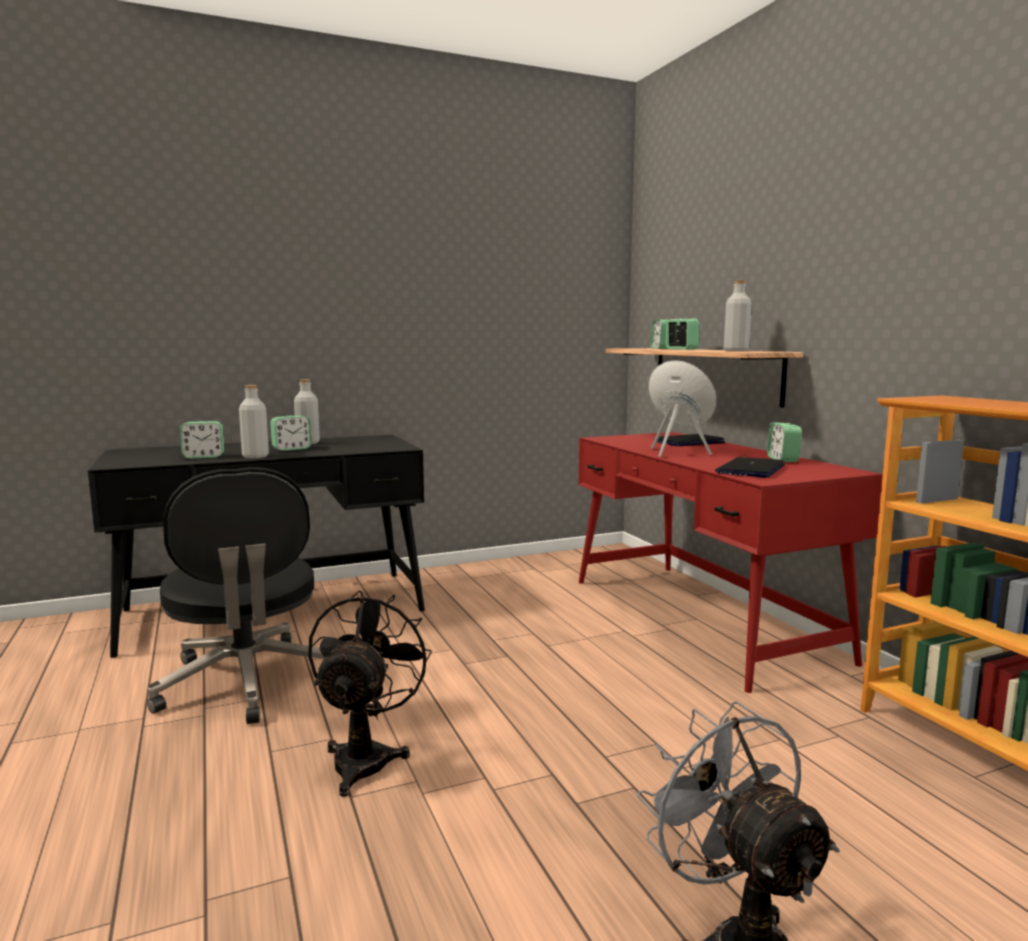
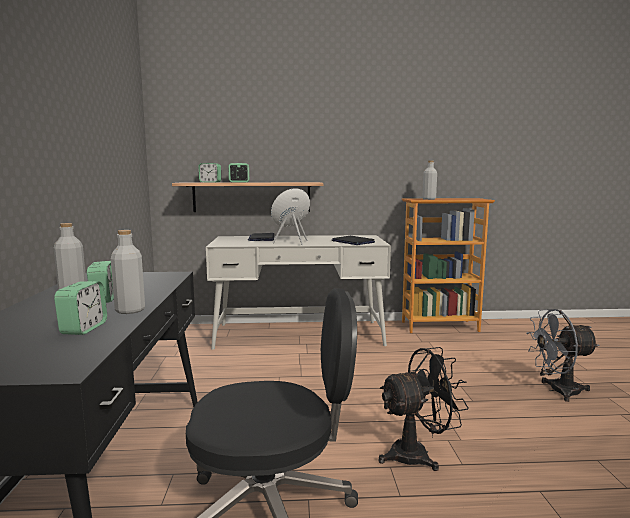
camera: 70 degrees left, 0 degrees up
(366, 757) = (418, 454): black fan -> black fan turned 135 degrees clockwise
(699, 618) = (299, 334): red desk -> white desk
(736, 350) = (292, 182): grey bottle -> grey bottle (429, 199)
(782, 459) = (332, 237): alarm clock -> none

